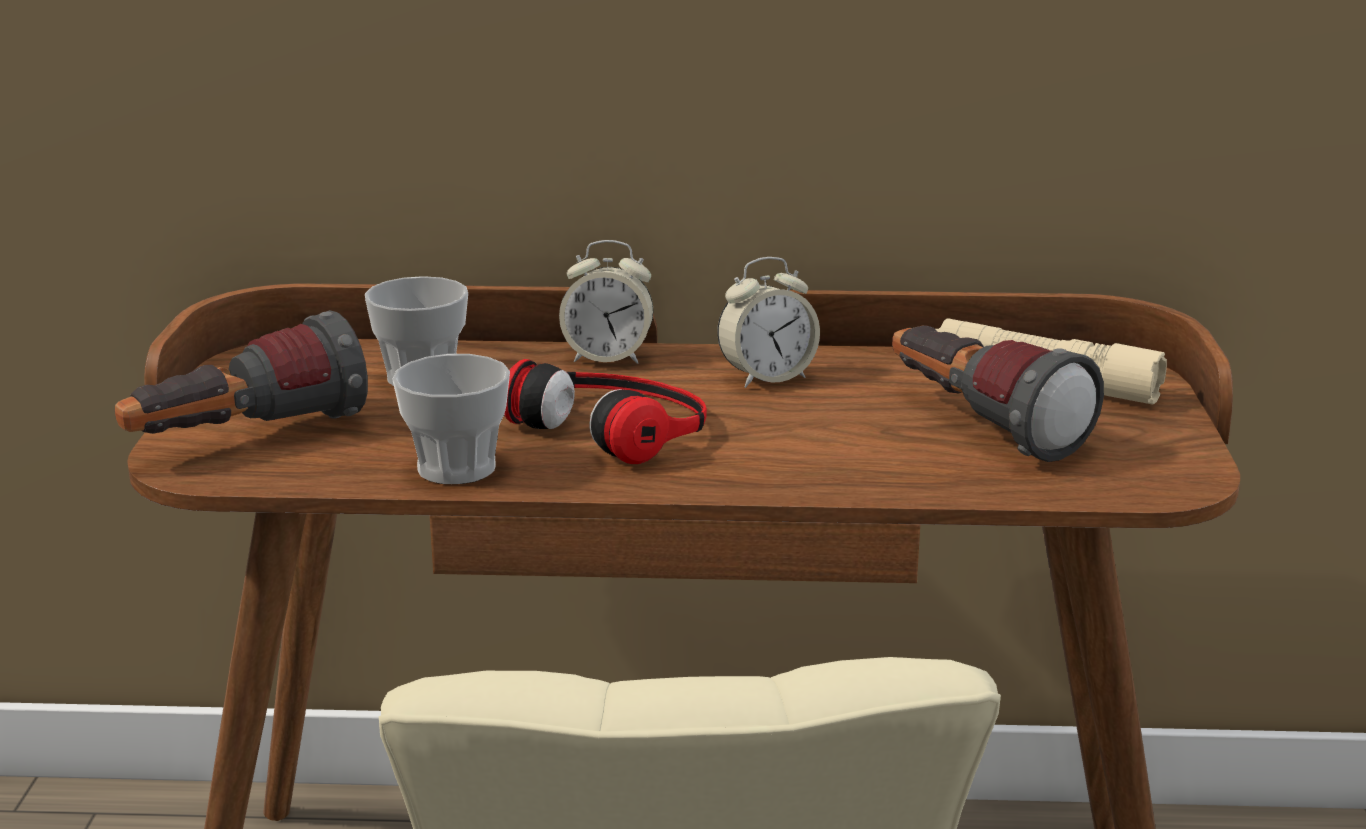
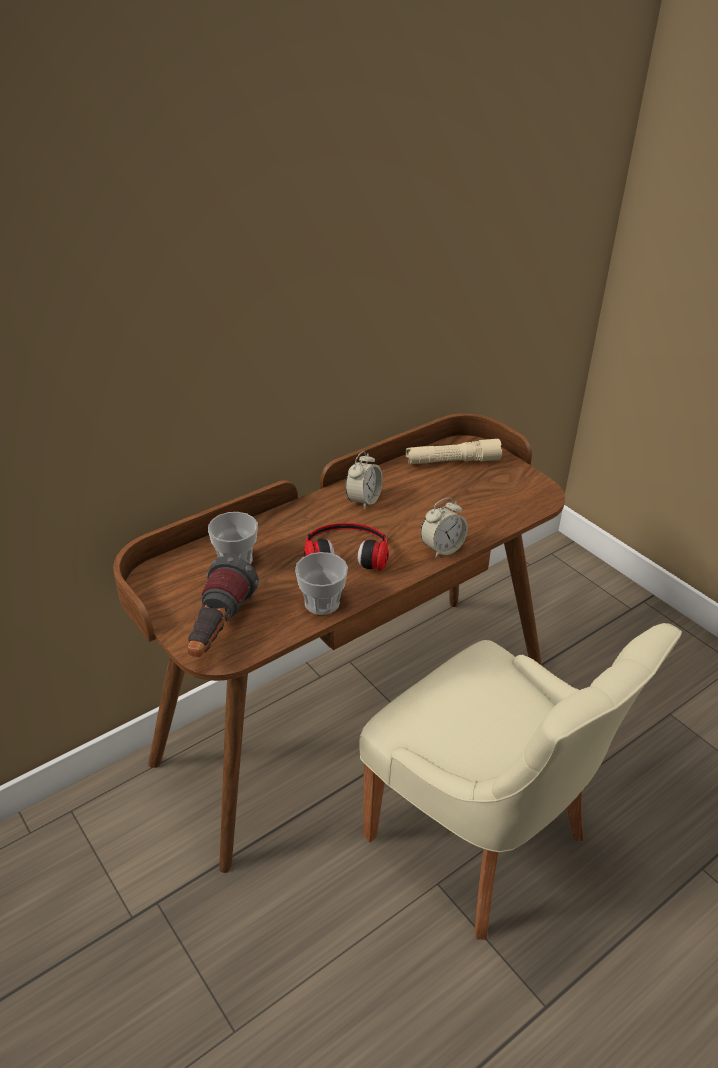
camera: 40 degrees left, 15 degrees up
(608, 357) = (292, 515): alarm clock -> alarm clock (442, 548)
(979, 426) = (461, 494): flashlight -> none

